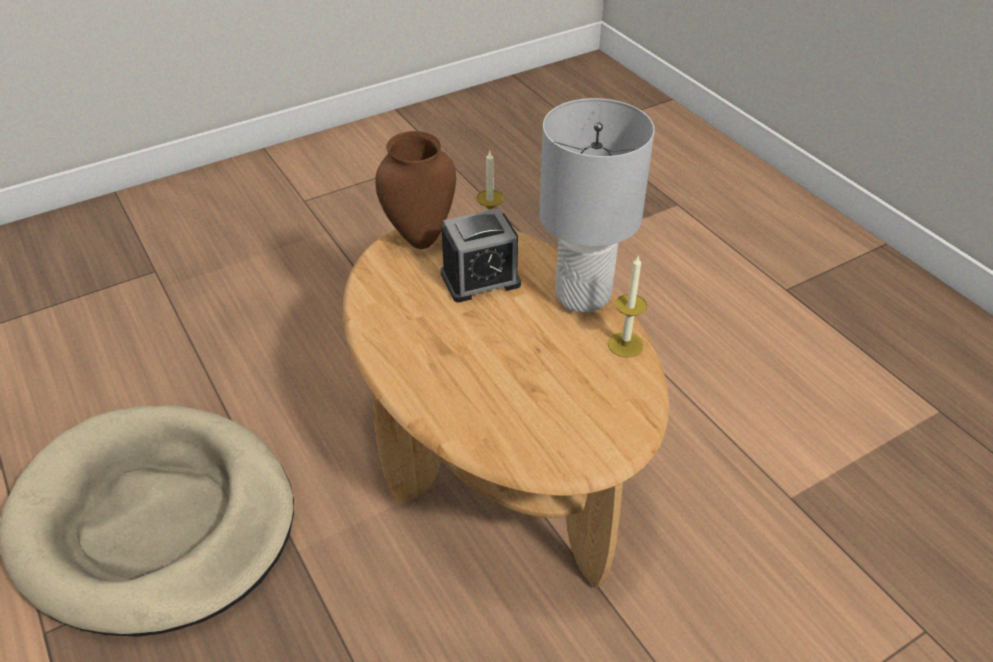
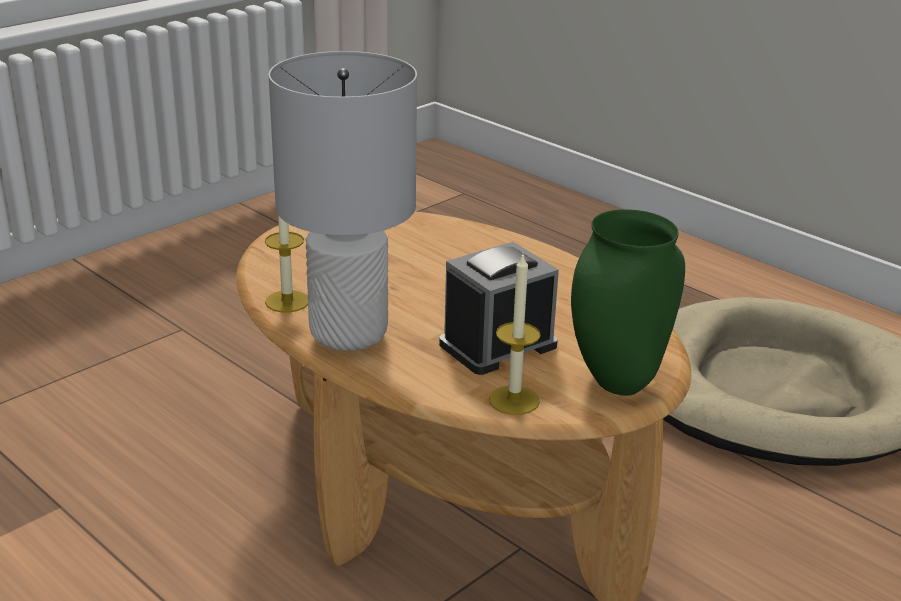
camera: 165 degrees right, 15 degrees down
(420, 241) = (616, 382): brown vase -> green vase

